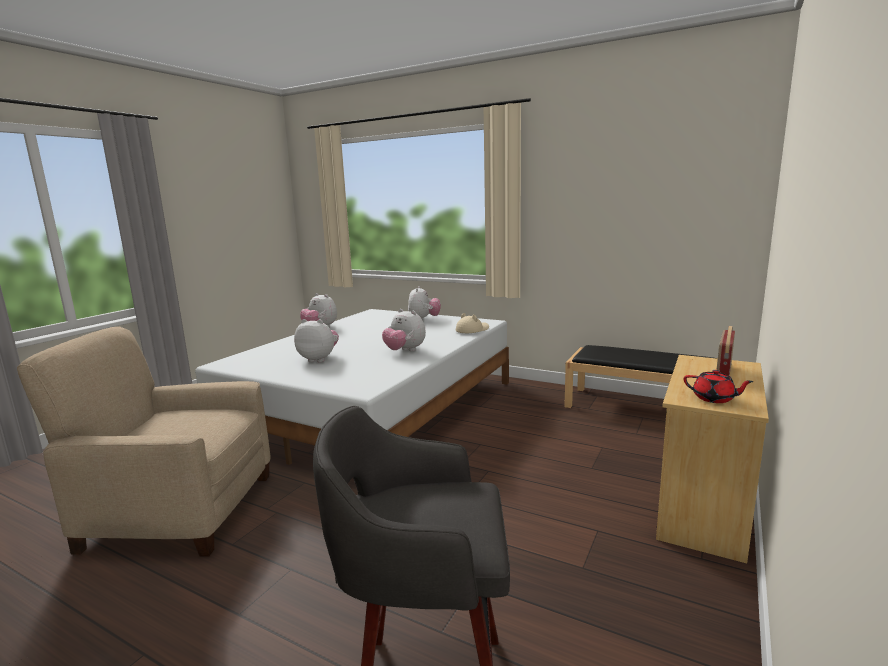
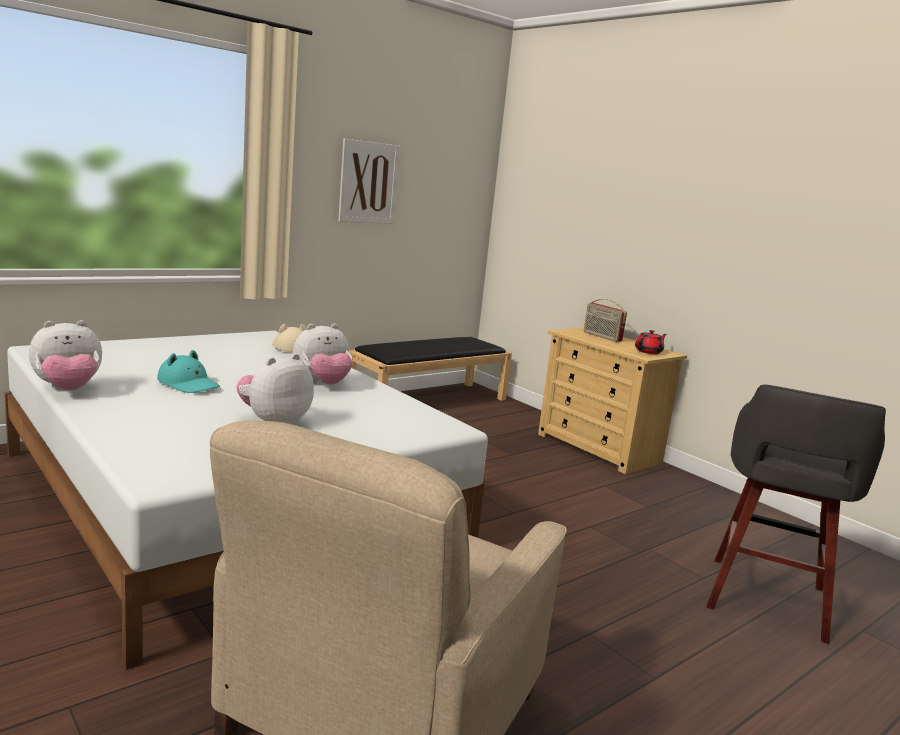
camera: 70 degrees left, 0 degrees up
(359, 336) = (189, 384): none -> turquoise hat
(424, 319) = (179, 346): plush toy -> none
(599, 207) = (368, 182): none -> picture

